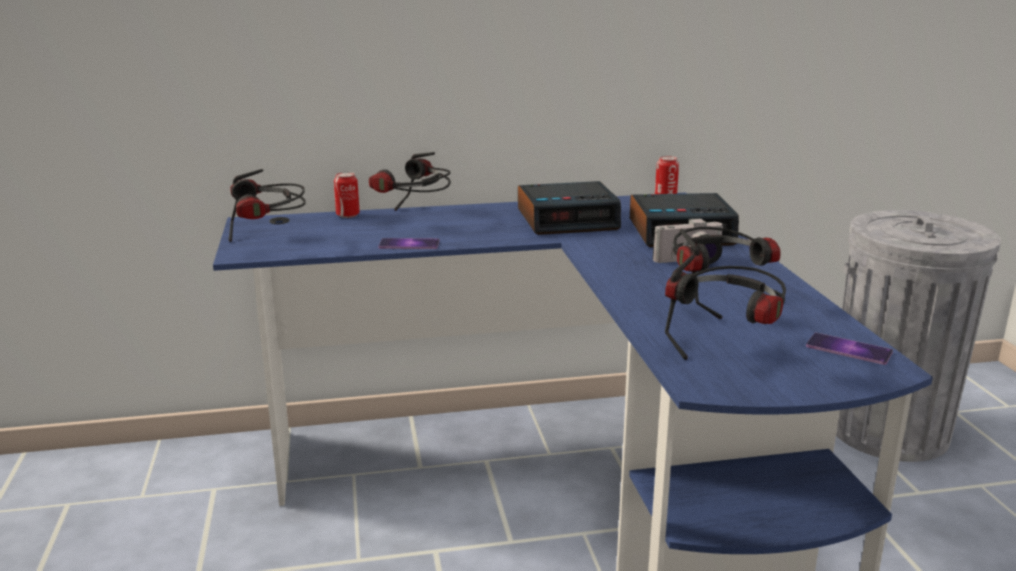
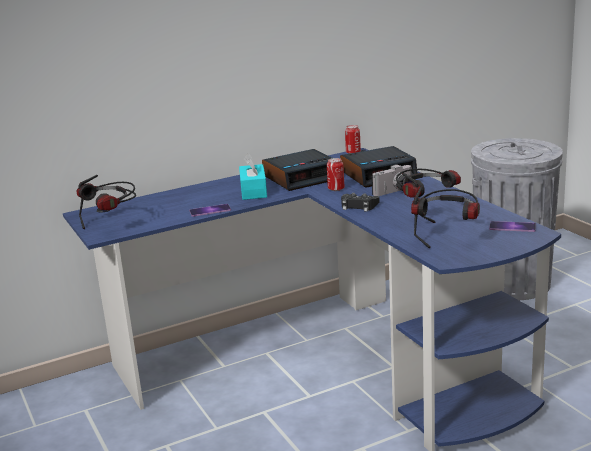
camera: 15 degrees left, 0 degrees up
(347, 215) = (149, 198): can -> can (336, 189)
(415, 219) = (198, 193): headphones -> none
(489, 227) = (253, 191): none -> turquoise tissue box
(620, 273) = (358, 206): none -> black game controller

